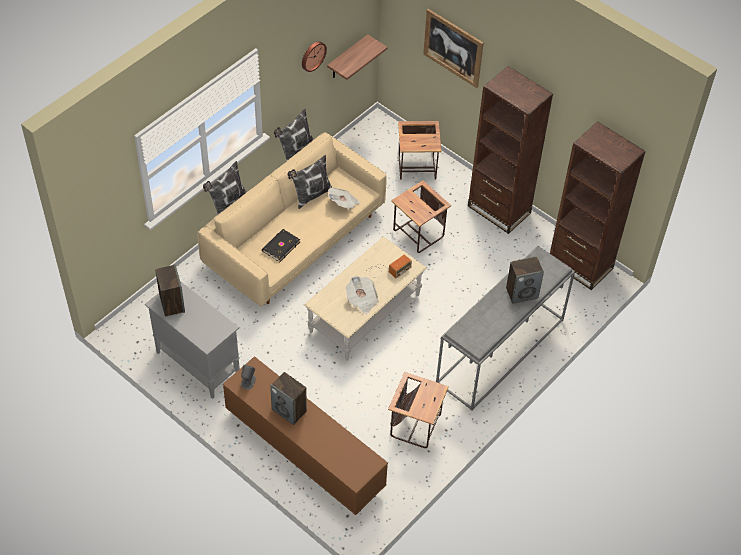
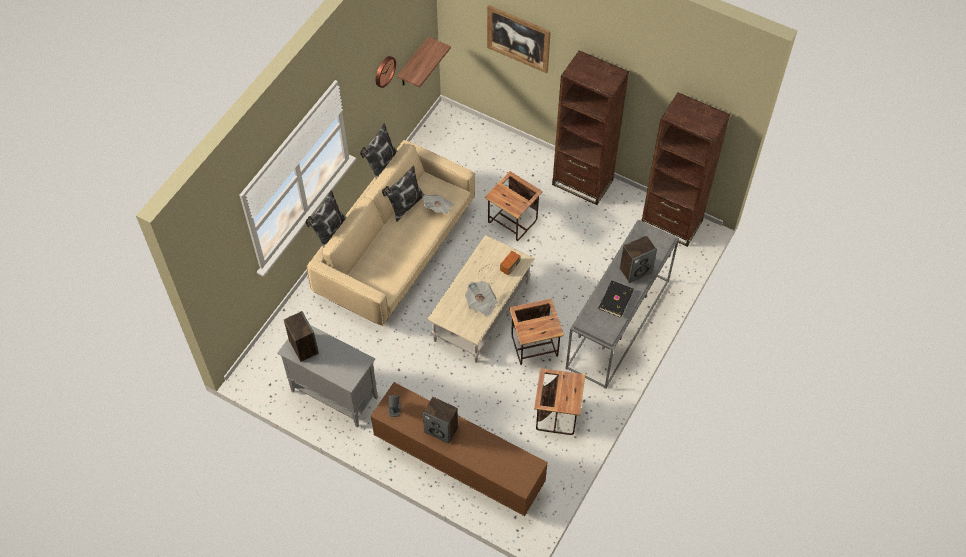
camera: 10 degrees left, 5 degrees up
(280, 246) = (388, 263): black book -> black book (615, 300)
(418, 168) = (495, 155): side table -> side table (535, 346)

